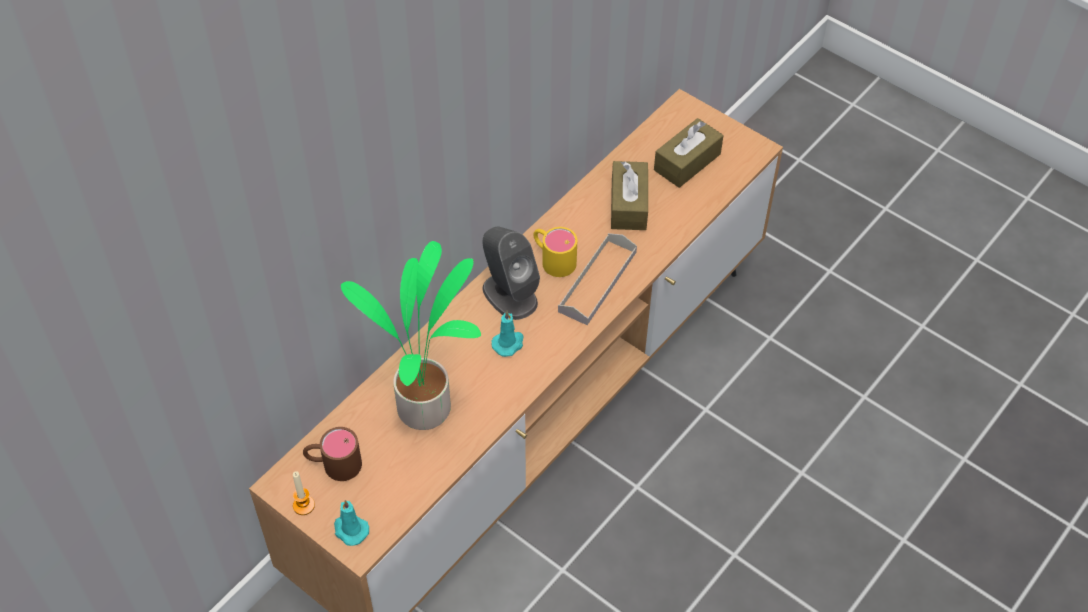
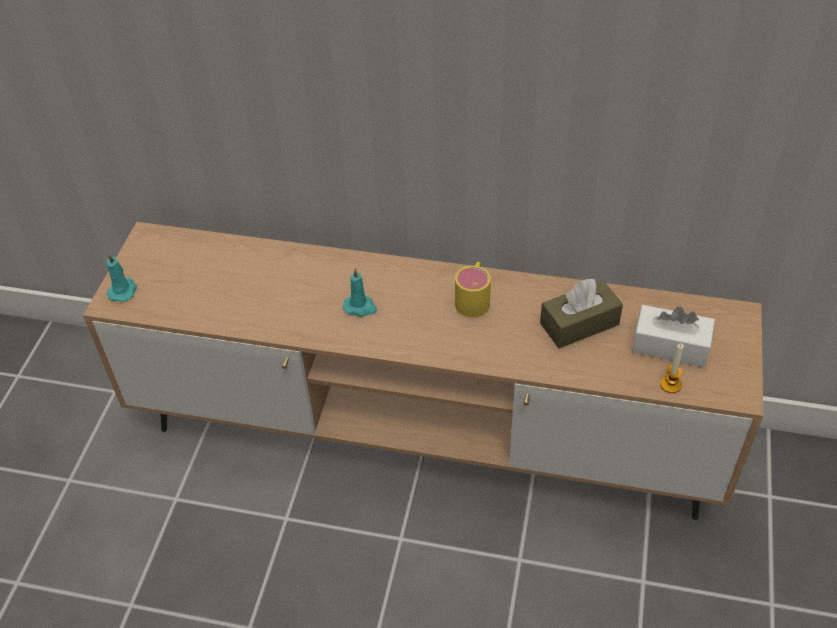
camera: 65 degrees right, 5 degrees down
(303, 505) = (134, 256): candle -> candle (670, 384)
(333, 464) = (179, 255): brown mug -> none
(428, 408) = (263, 286): potted plant -> none
(509, 295) = (413, 286): grey speaker -> none
(597, 281) = (471, 338): grey tray -> none
(687, 162) = (670, 346): brown tissue box -> white tissue box

